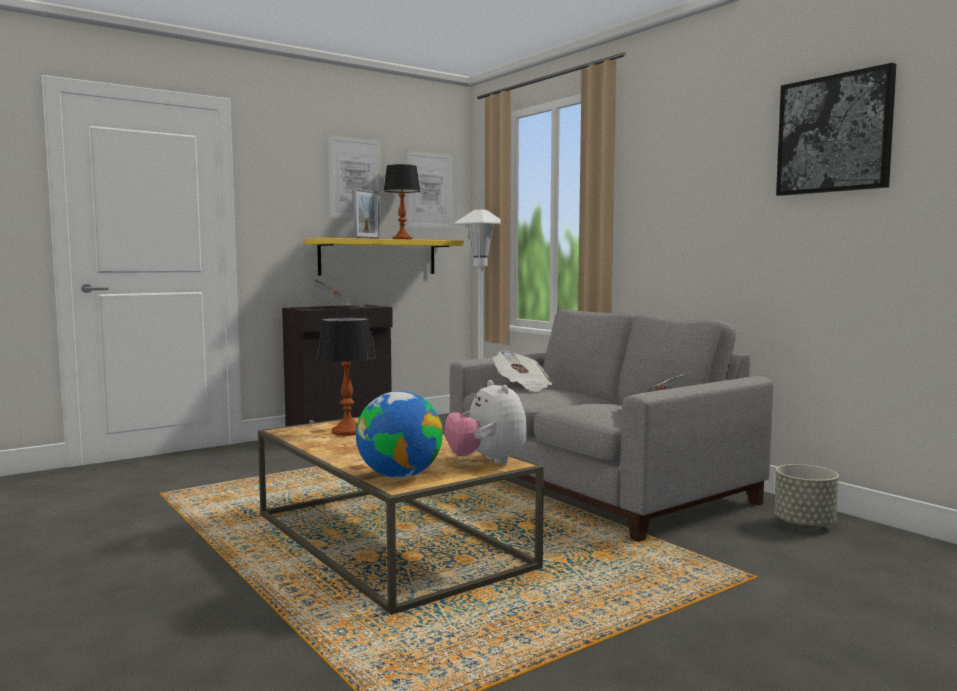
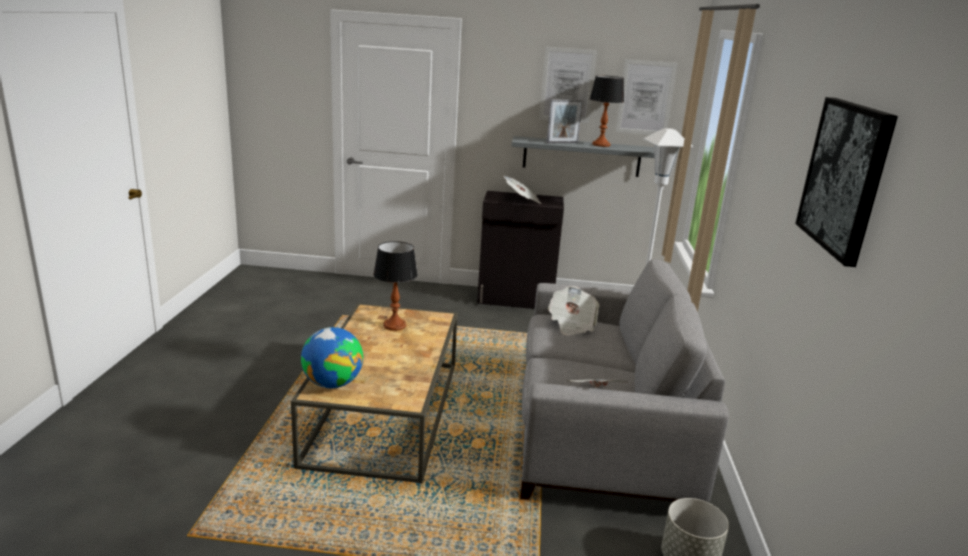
camera: 40 degrees right, 15 degrees up
(378, 257) = (581, 156): yellow shelf -> grey shelf
(486, 462) = (401, 394): plush toy -> none

